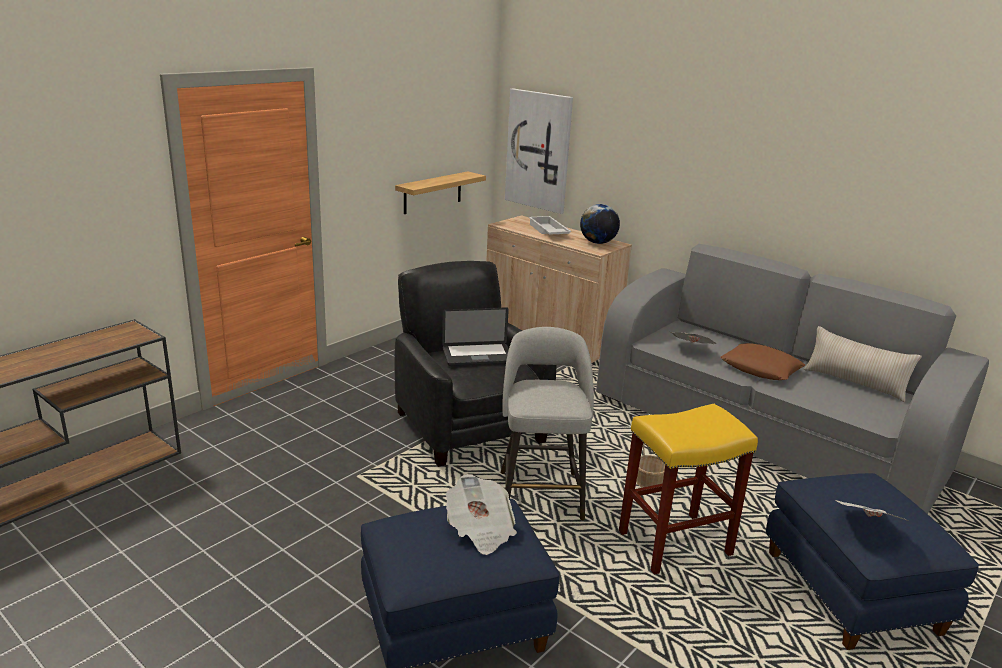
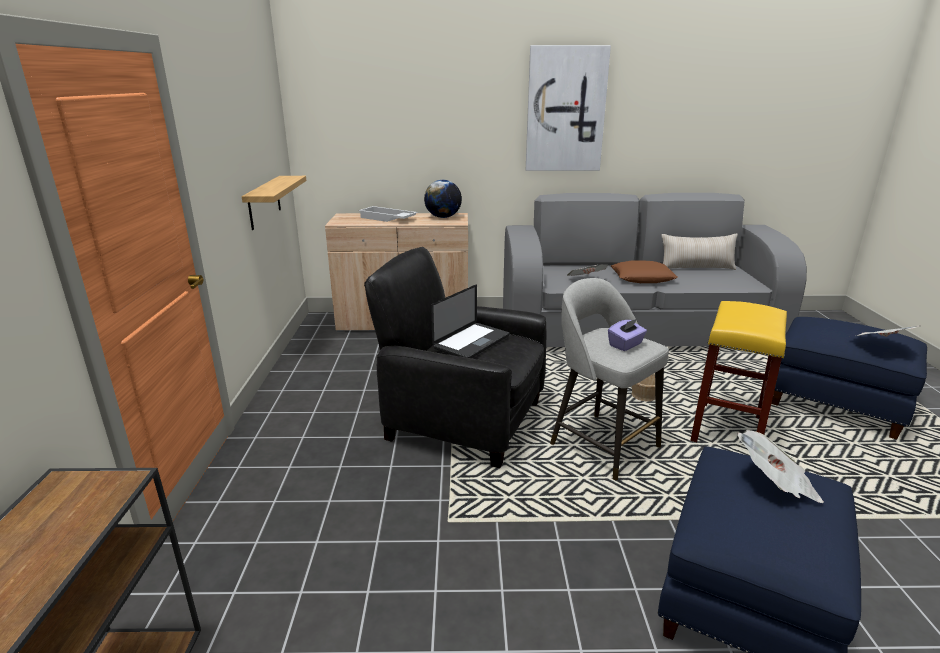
camera: 40 degrees left, 0 degrees up
(539, 150) = (346, 142): picture -> picture (565, 110)
(550, 398) = (626, 345): none -> purple tissue box

